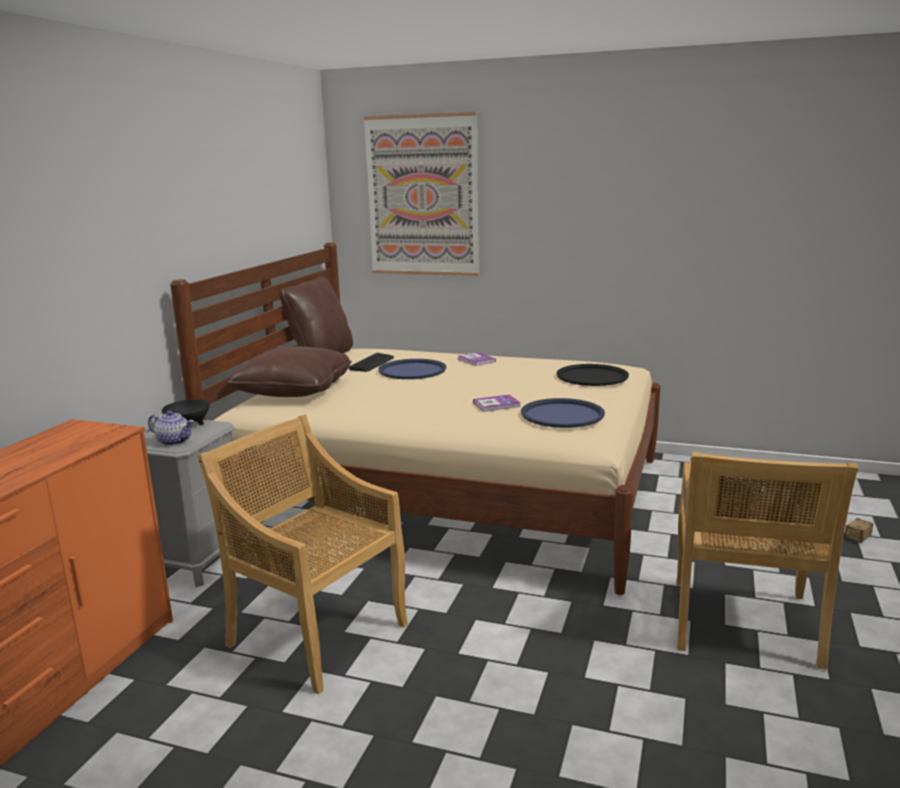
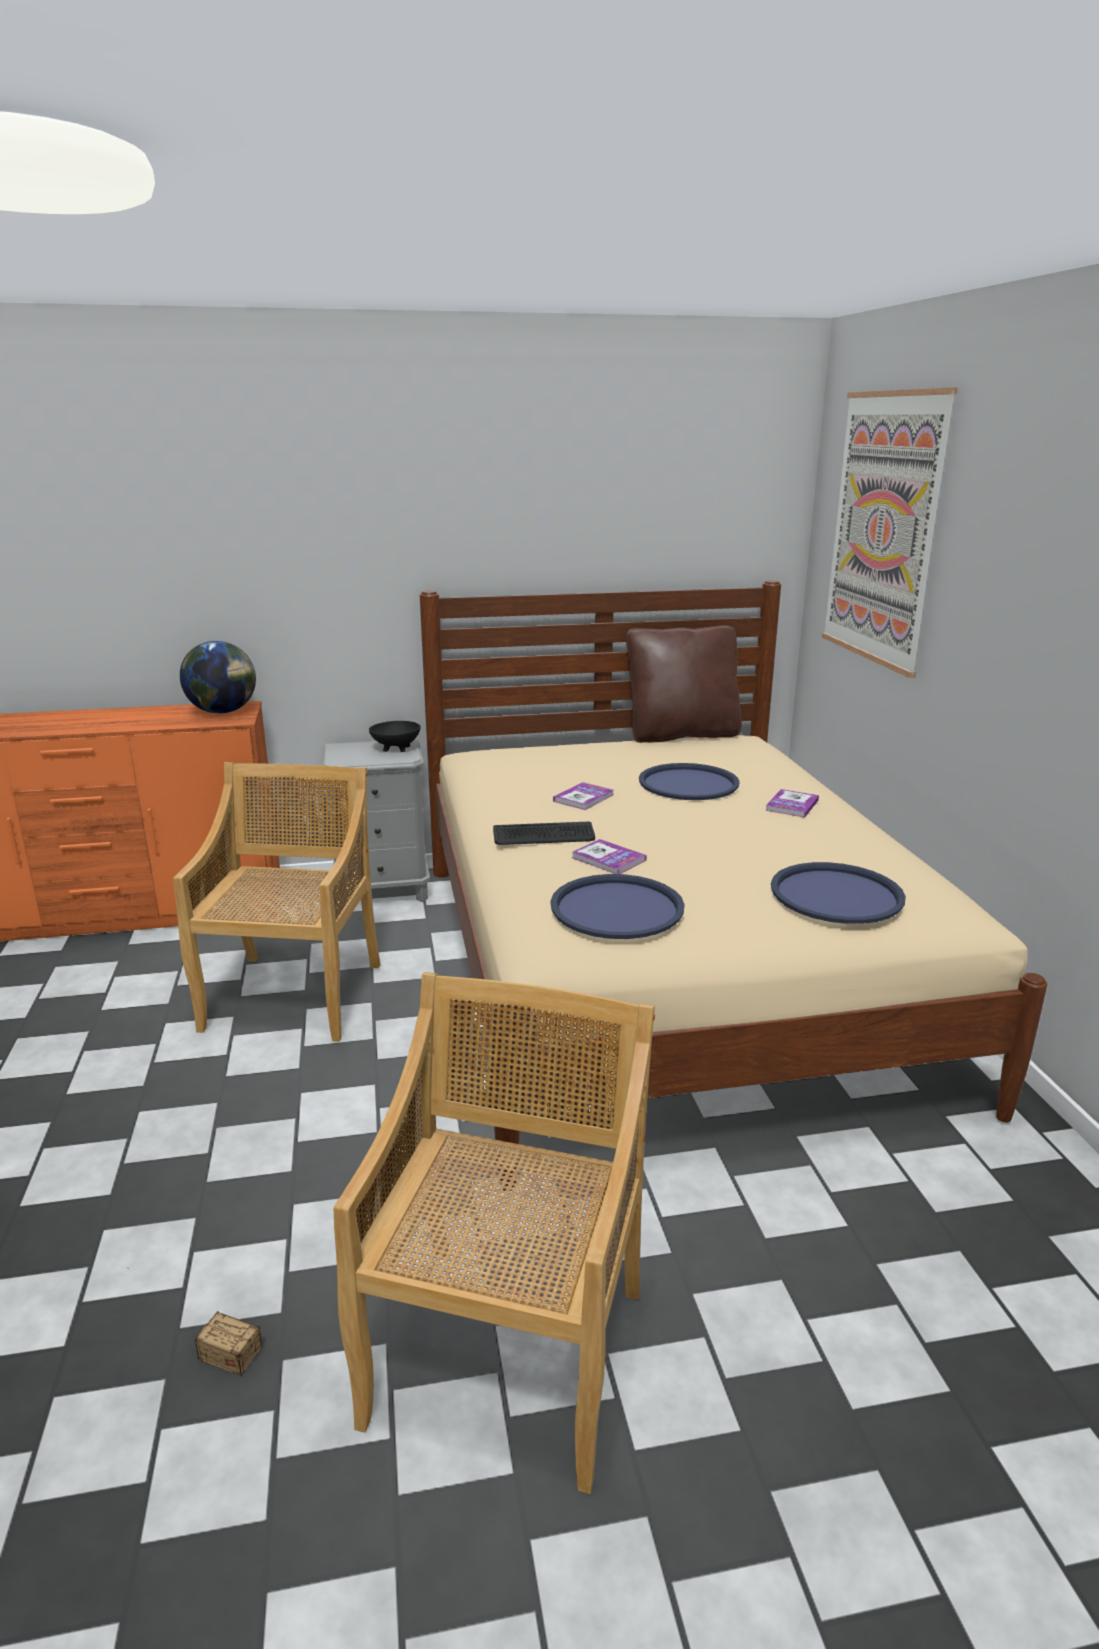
camera: 60 degrees right, 5 degrees up
(76, 434) = (223, 712): none -> globe
(174, 441) = (350, 756): teapot -> none
(294, 391) = (544, 755): brown pillow -> none
(372, 363) = (688, 759): keyboard -> keyboard (543, 835)
(395, 394) = (583, 798): none -> book
(592, 376) = (836, 894): black tray -> blue tray
(743, 624) = (508, 1350): beige chair -> beige chair turned 120 degrees clockwise
(850, 542) = (971, 1497): storage box -> storage box (201, 1343)

